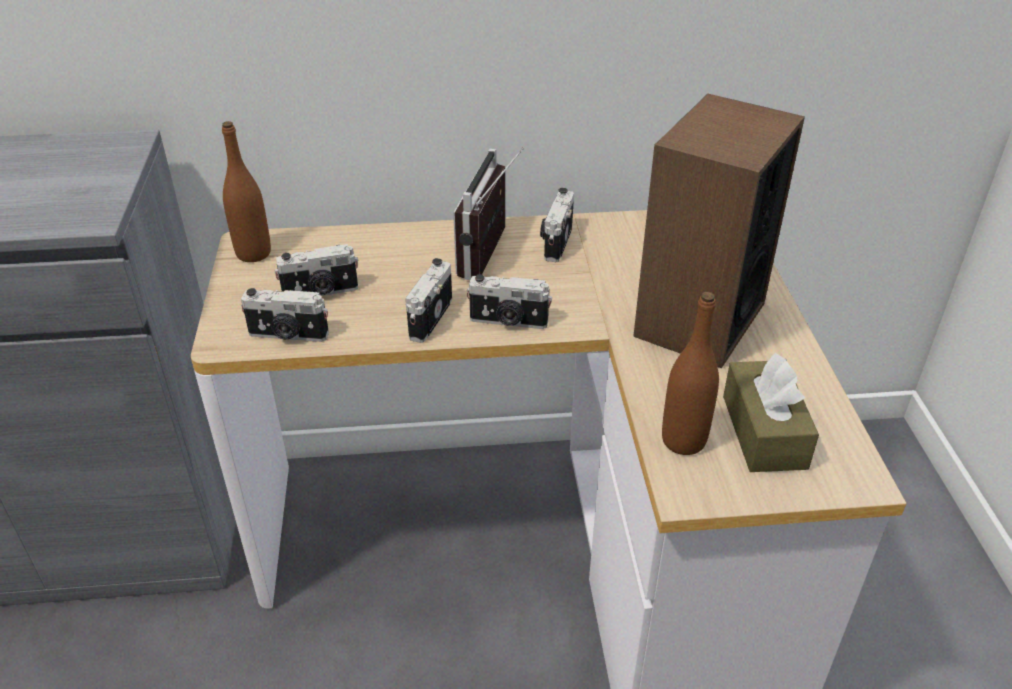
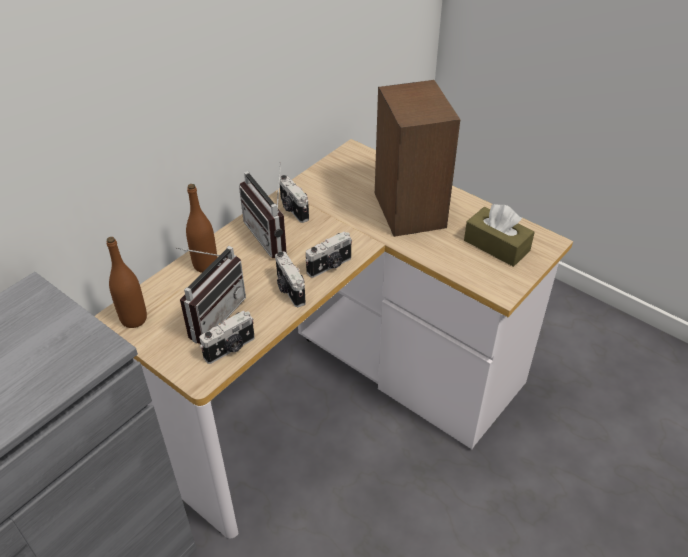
camera: 45 degrees left, 5 degrees up
(321, 292) = (211, 314): camera -> radio
(683, 440) = (474, 271): brown bottle -> brown bottle (205, 265)

